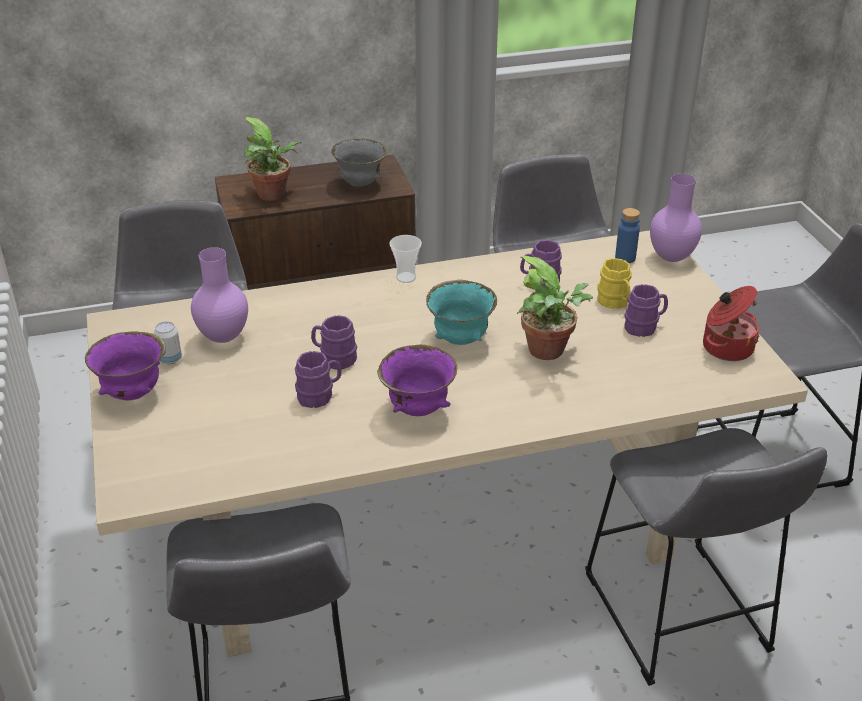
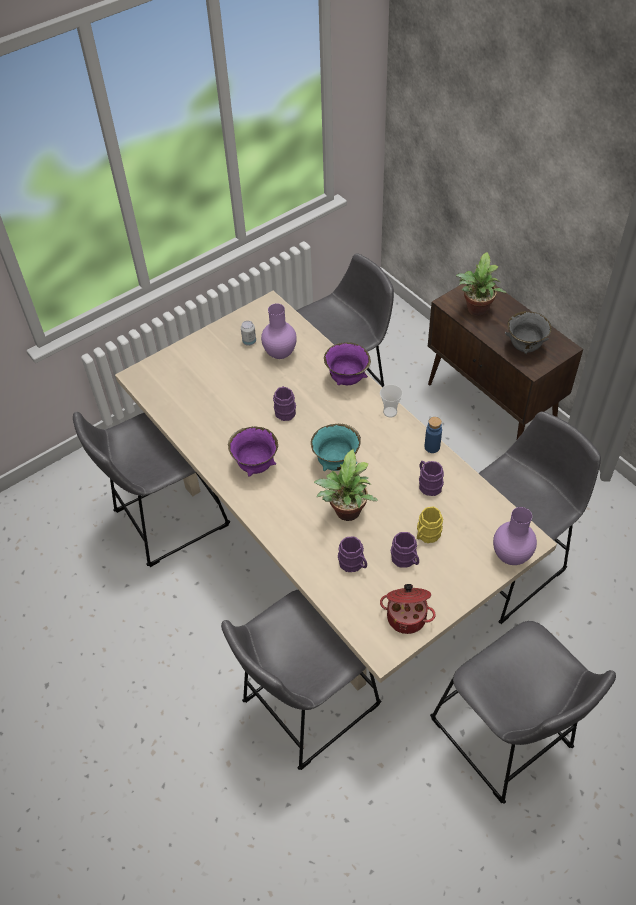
camera: 70 degrees right, 15 degrees up
(133, 394) = (213, 341): purple bowl -> purple bowl (347, 380)
(320, 395) = (247, 417): purple mug -> purple mug (353, 564)
(625, 258) = (491, 527): blue bottle -> blue bottle (432, 447)

